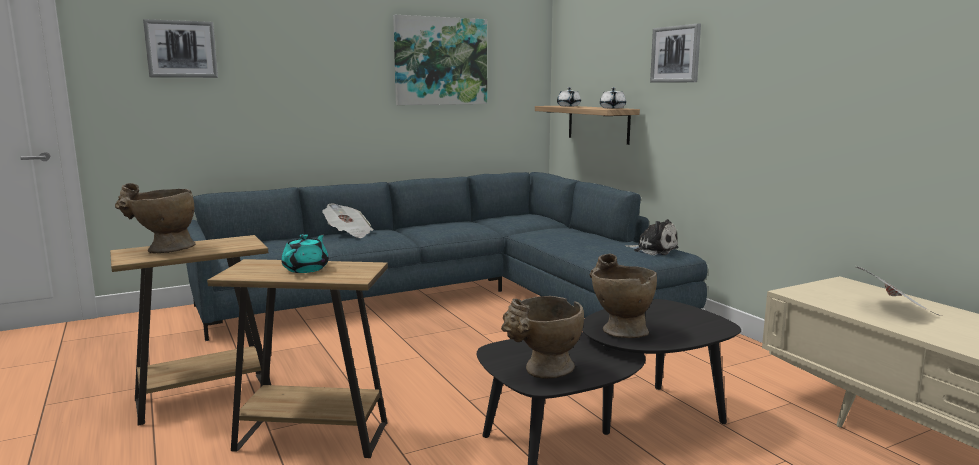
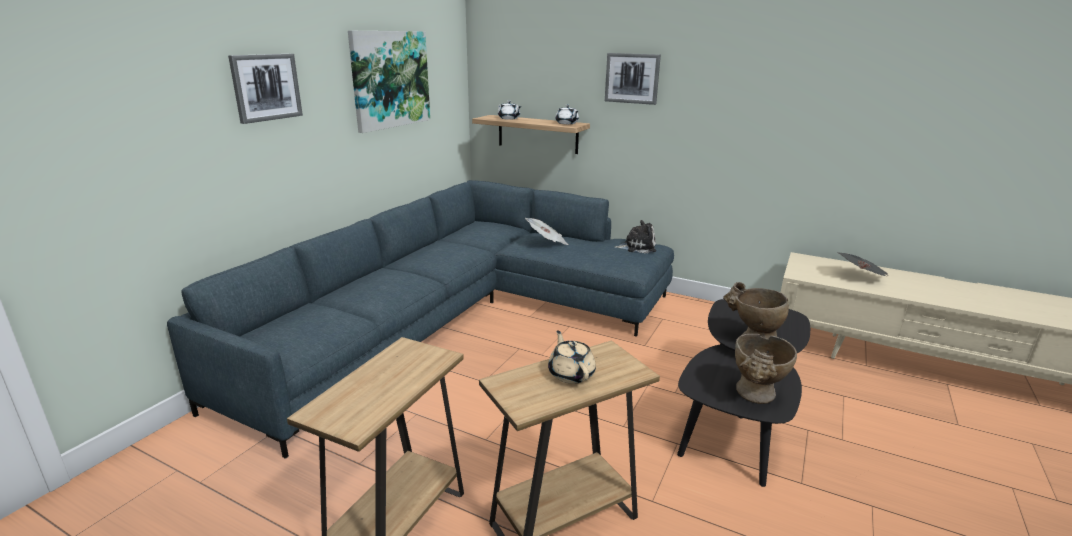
camera: 35 degrees left, 10 degrees up
(162, 250) = (359, 396): beige vase -> none
(181, 49) = (120, 93): picture -> picture (266, 87)
(306, 269) = (571, 373): turquoise teapot -> beige teapot
(349, 233) = (366, 286): newspaper -> newspaper (547, 242)

